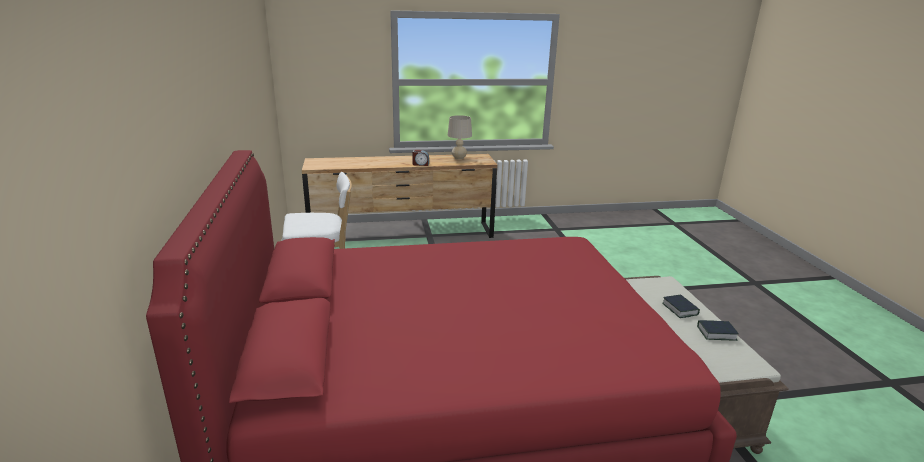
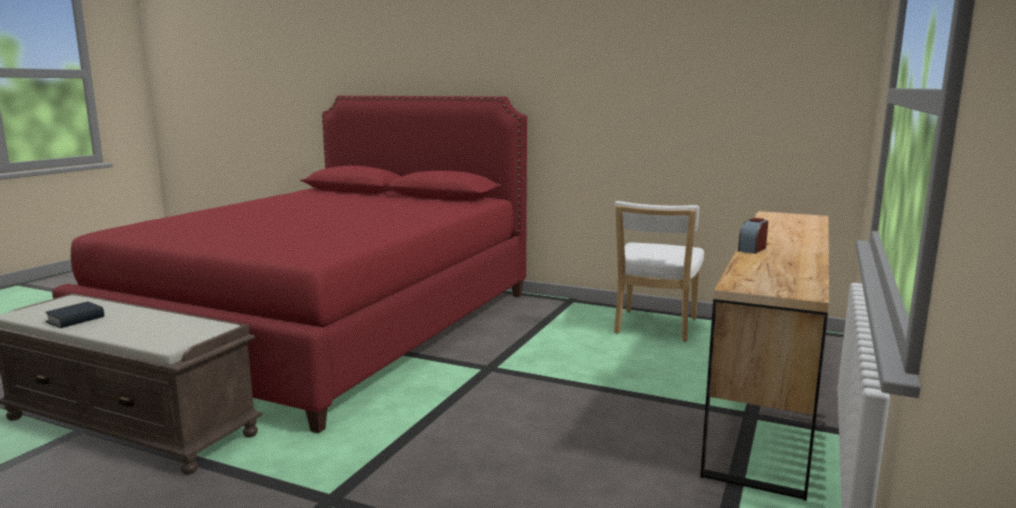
camera: 125 degrees right, 10 degrees down
(459, 158) = (788, 274): beige table lamp -> none
(679, 309) = (134, 323): book -> none

